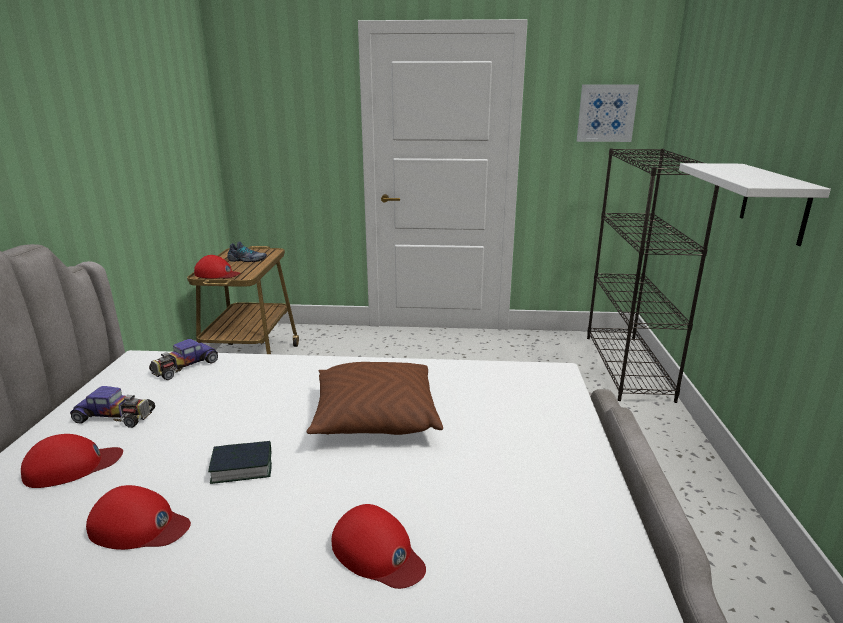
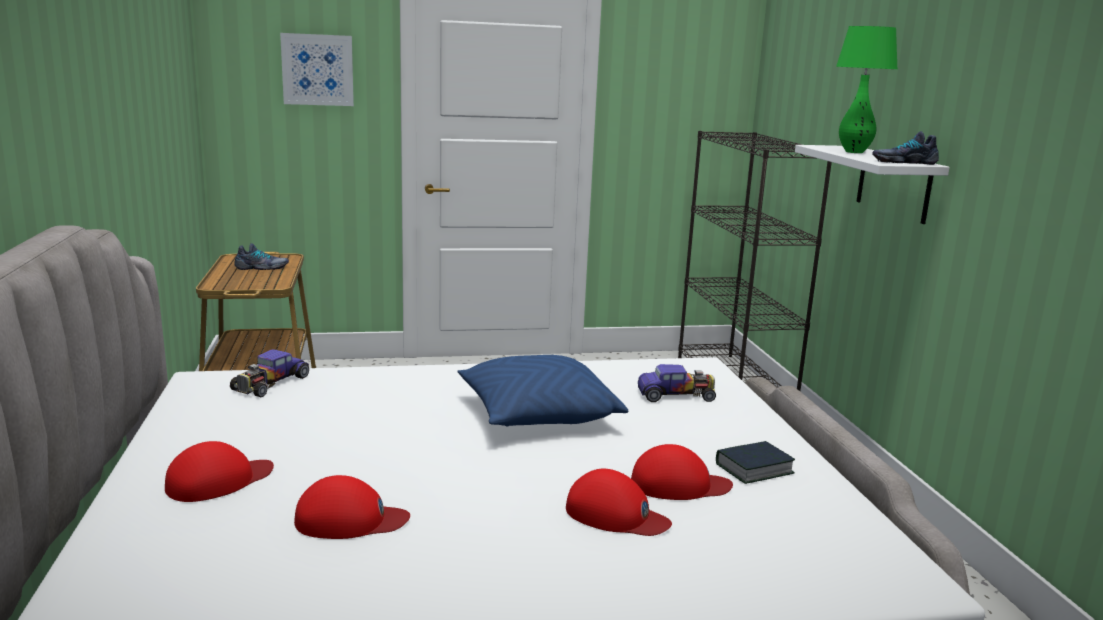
camera: 15 degrees left, 5 degrees down
(115, 416) = (226, 434): toy car -> toy car (676, 395)
(217, 274) = (236, 284): red cap -> red cap (679, 484)
(242, 467) = (422, 465): book -> book (754, 469)
(375, 417) = (537, 415): brown pillow -> blue pillow
(606, 113) = (691, 91): picture -> picture (317, 70)
(734, 171) = (854, 152): none -> green table lamp
(779, 183) = (903, 162): none -> shoe

